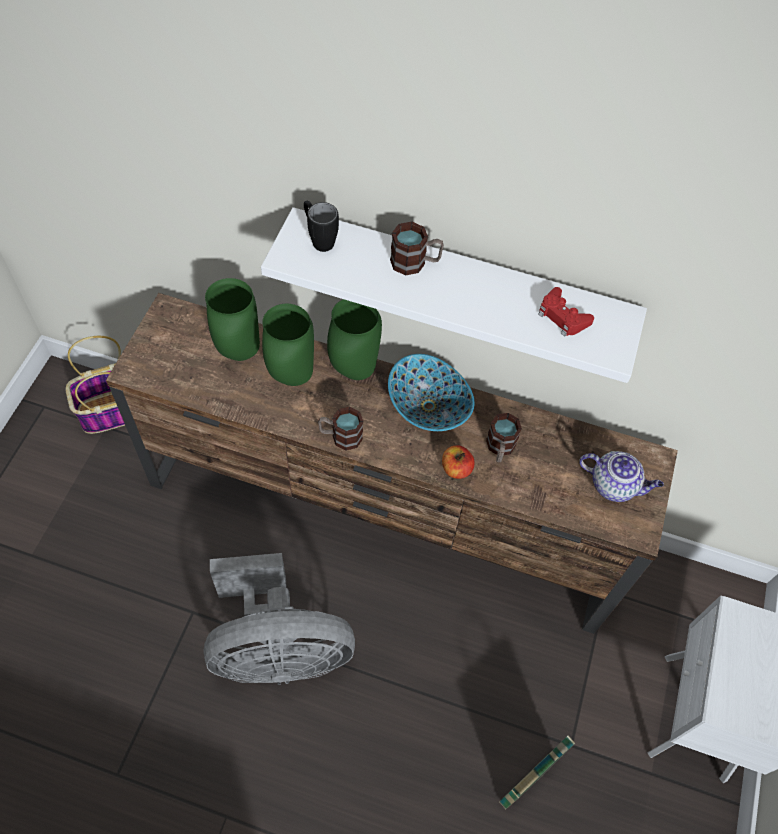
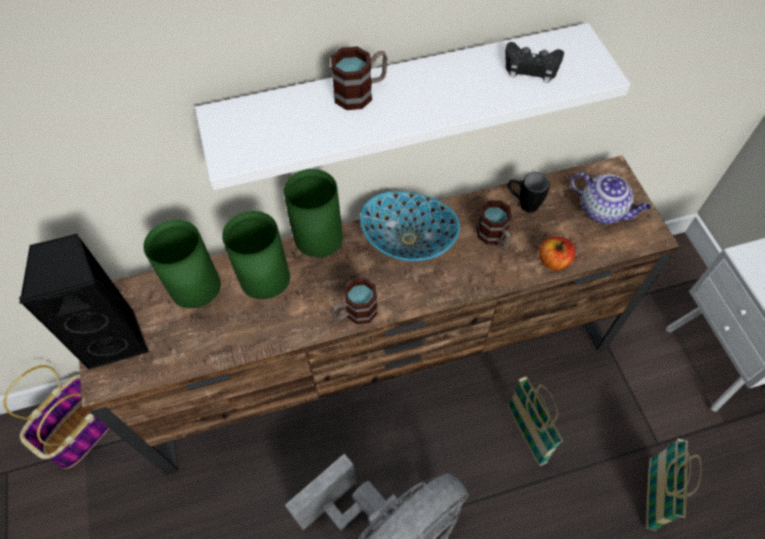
camera: 30 degrees left, 0 degrees up
(161, 346) = (117, 338): none -> black speaker
(319, 239) = (248, 121): black mug -> black mug (522, 204)
(456, 469) = (474, 277): apple -> apple (553, 261)
(457, 653) = (526, 434): none -> basket
(562, 317) = (531, 67): red game controller -> black game controller
(614, 485) = (602, 210): teapot -> teapot turned 45 degrees clockwise

